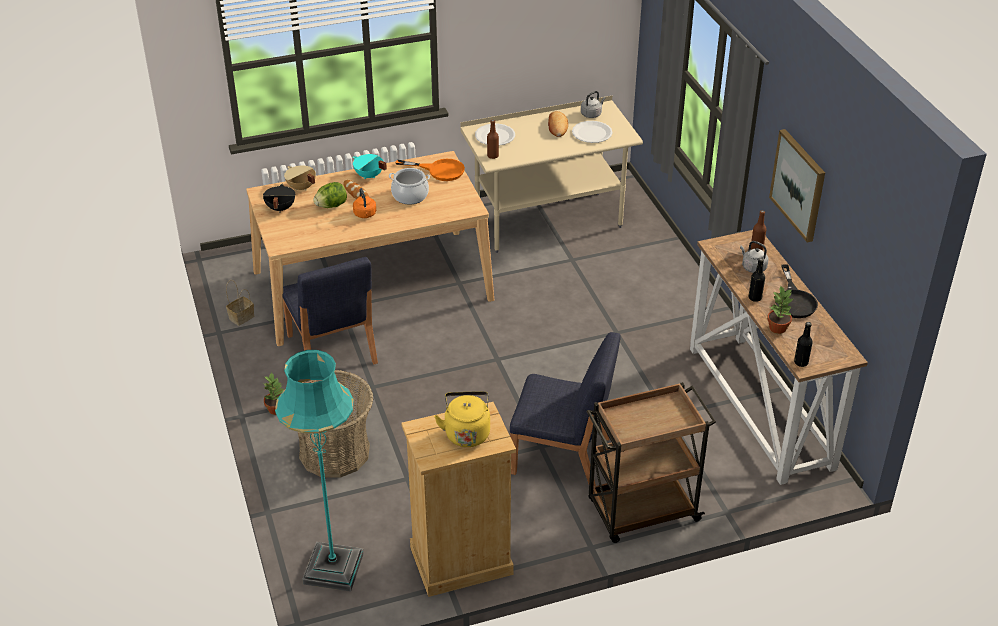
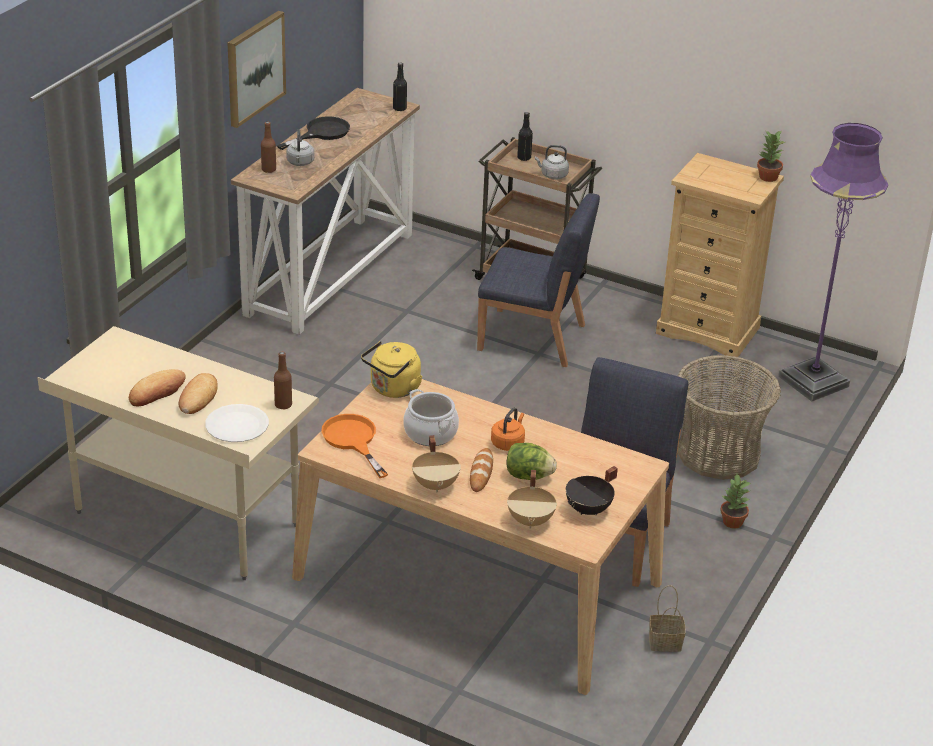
camera: 135 degrees left, 5 degrees down
(333, 568) = (813, 381): turquoise floor lamp -> purple floor lamp
(369, 176) = (436, 485): turquoise cooking pot -> beige cooking pot
(466, 432) = (719, 175): yellow kettle -> yellow kettle (393, 389)
(535, 135) = (198, 398): none -> bread
(562, 456) = (533, 338): blue chair -> blue chair turned 135 degrees clockwise
(592, 114) = (94, 382): grey kettle -> grey kettle (552, 175)
(592, 133) = (141, 362): white plate -> none
(755, 298) = (344, 149): black bottle -> black bottle (524, 158)
(778, 328) = (370, 128): potted plant -> potted plant (767, 177)

